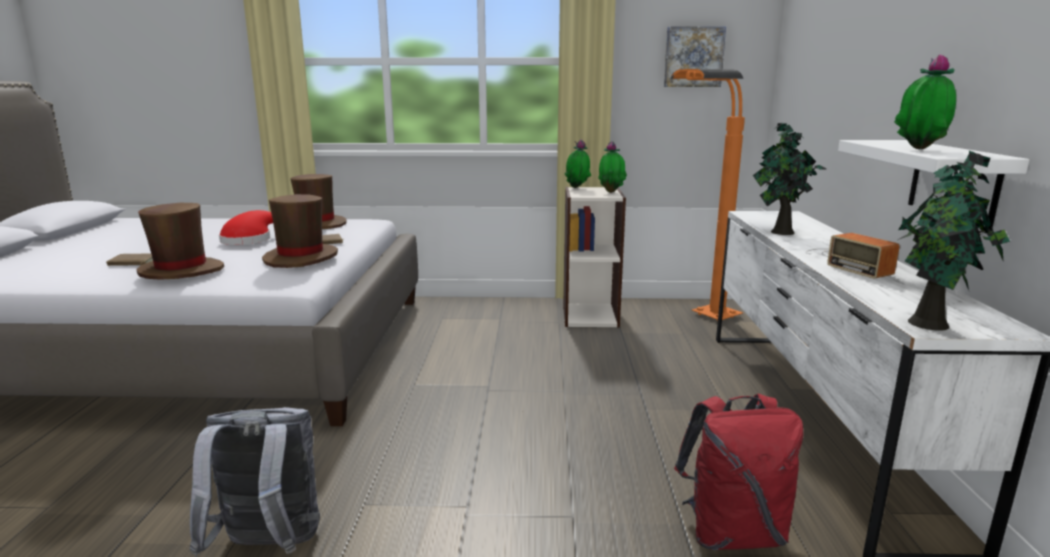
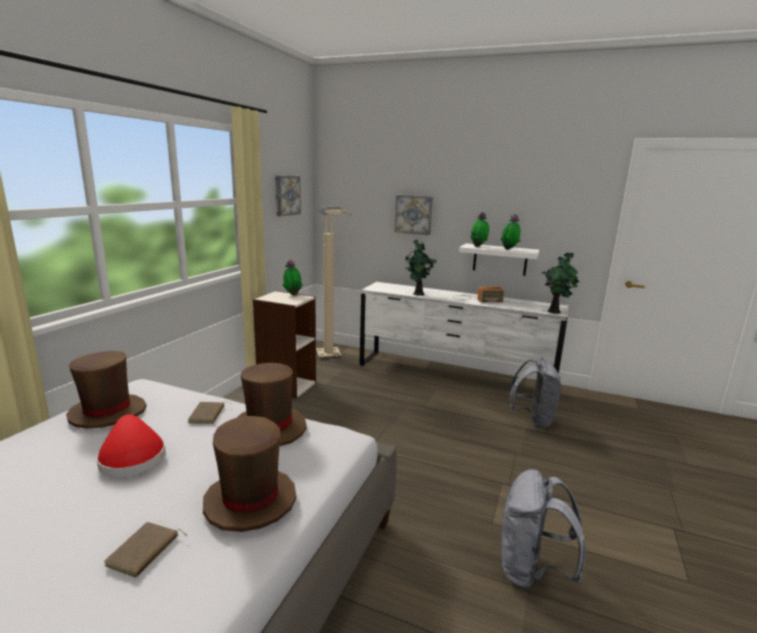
camera: 70 degrees left, 0 degrees up
(577, 188) = (265, 298): potted plant -> potted plant (478, 246)
(700, 321) = (331, 360): orange floor lamp -> beige floor lamp
(732, 533) = (532, 420): red backpack -> grey backpack
(855, 80) = (414, 214): none -> picture

